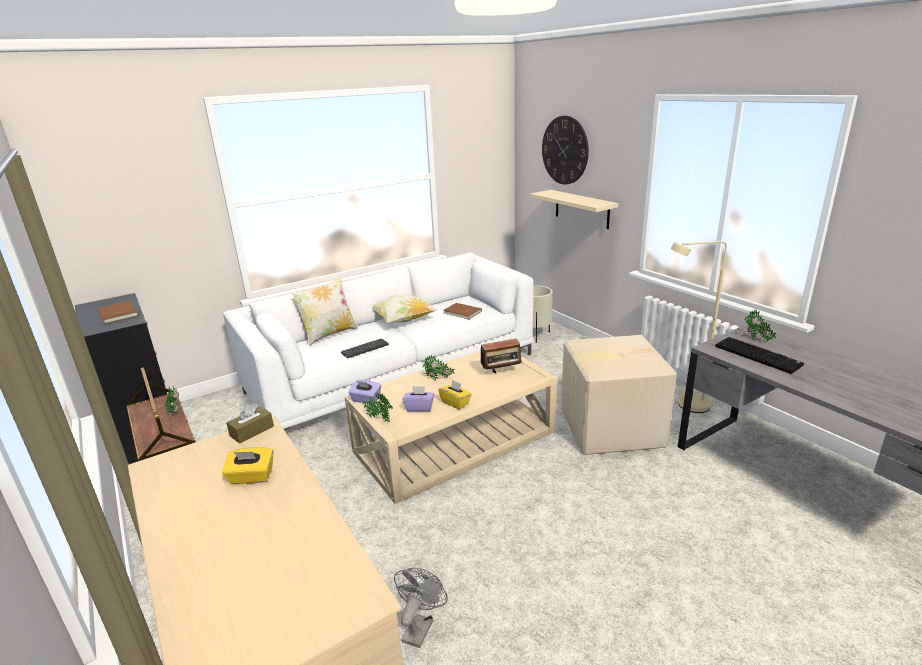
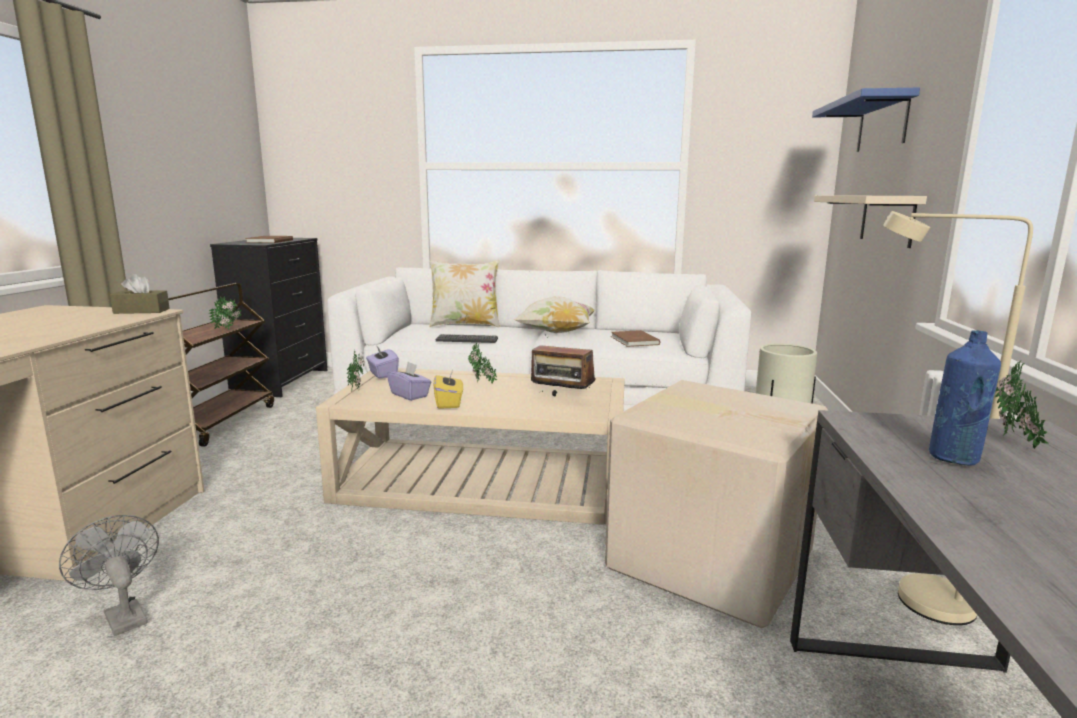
camera: 40 degrees right, 10 degrees down
(251, 477) = (47, 327): yellow tissue box -> none
(420, 626) = (122, 615): grey fan -> grey fan turned 105 degrees counterclockwise
(565, 150) = (882, 124): wall clock -> blue shelf
(759, 356) = (954, 459): keyboard -> blue bottle

